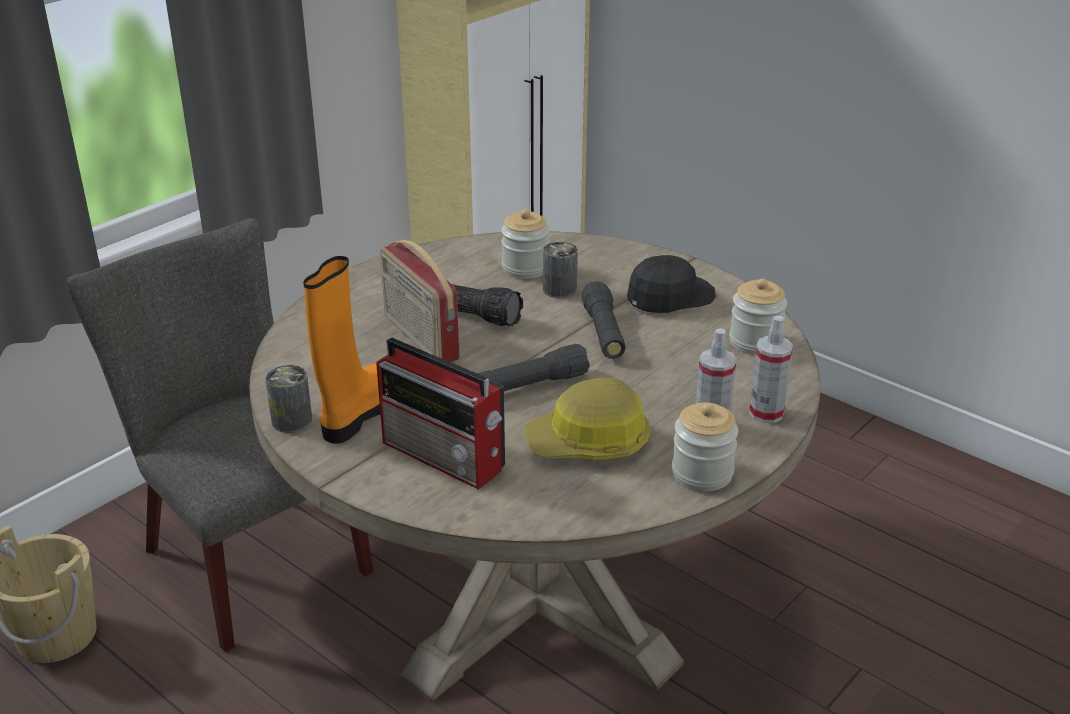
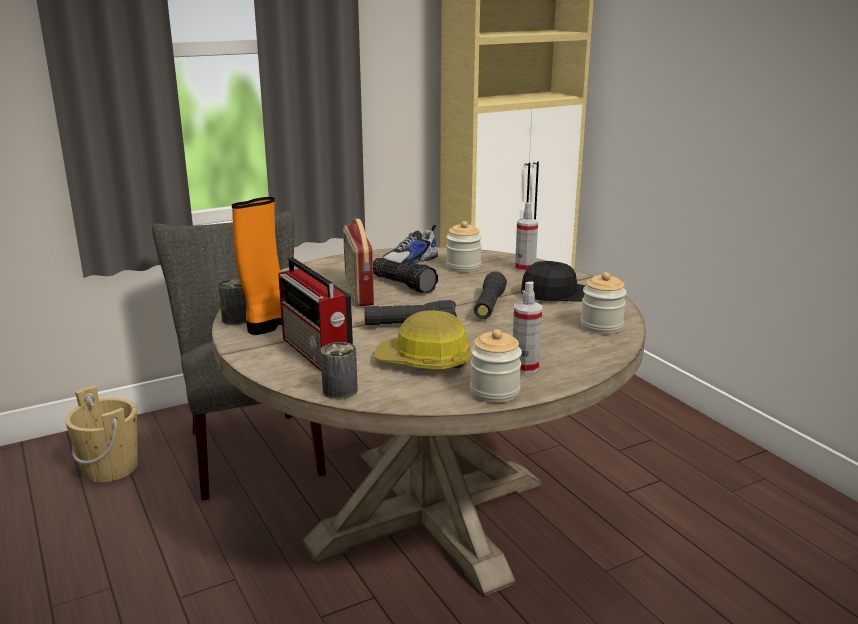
camera: 20 degrees right, 10 degrees down
(450, 270) = (411, 262): none -> shoe
(559, 289) = (477, 280): can -> can (340, 391)
(766, 413) = (576, 366): spray bottle -> spray bottle (525, 268)

